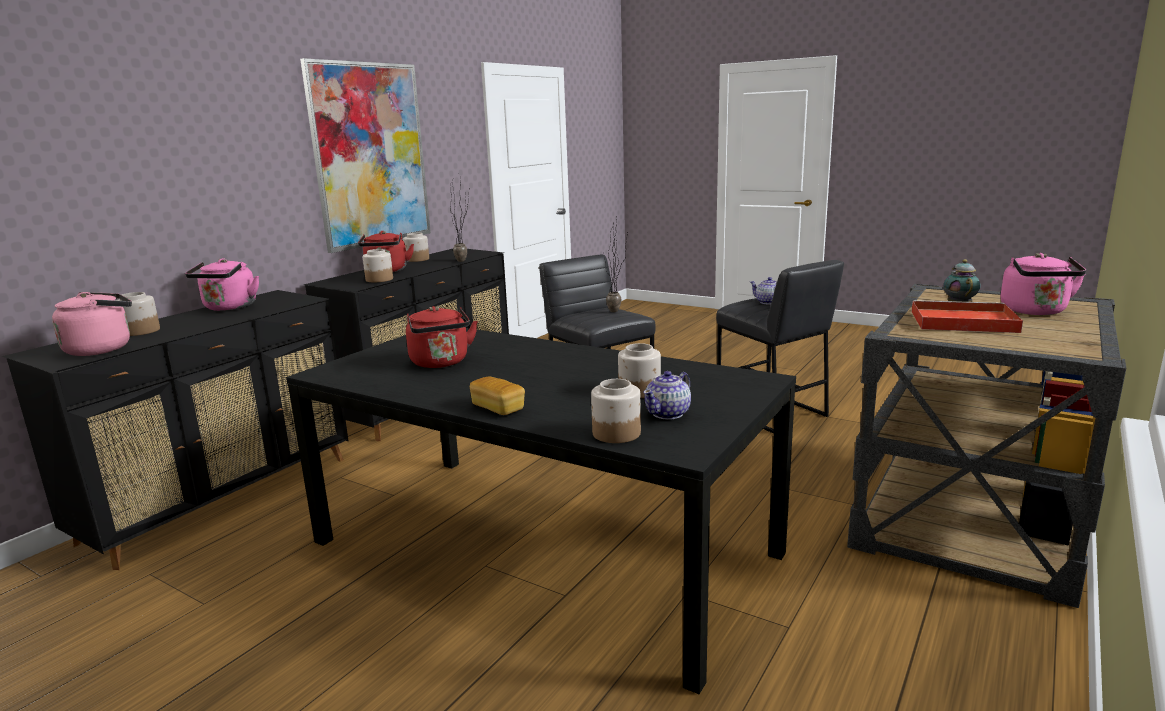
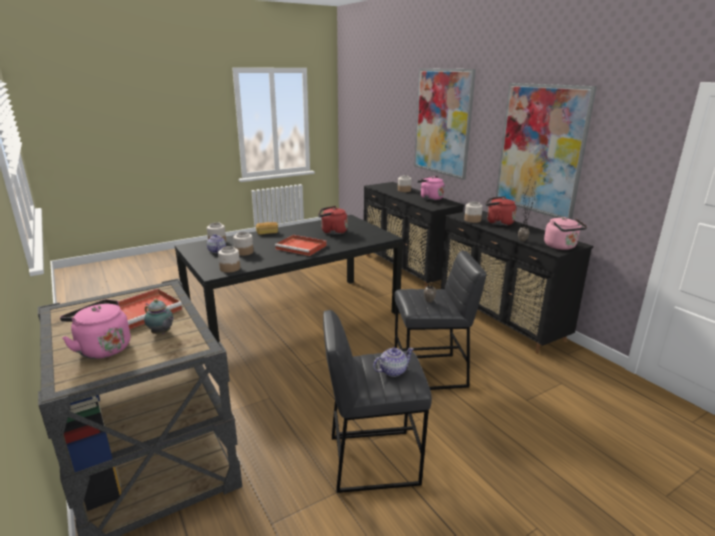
camera: 115 degrees right, 5 degrees up
(103, 349) = (383, 188): pink kettle -> pink kettle (561, 247)
(154, 146) = (442, 122): none -> picture
(417, 259) = (538, 231): jar -> jar (230, 268)
(555, 362) = (302, 247): none -> red tray

